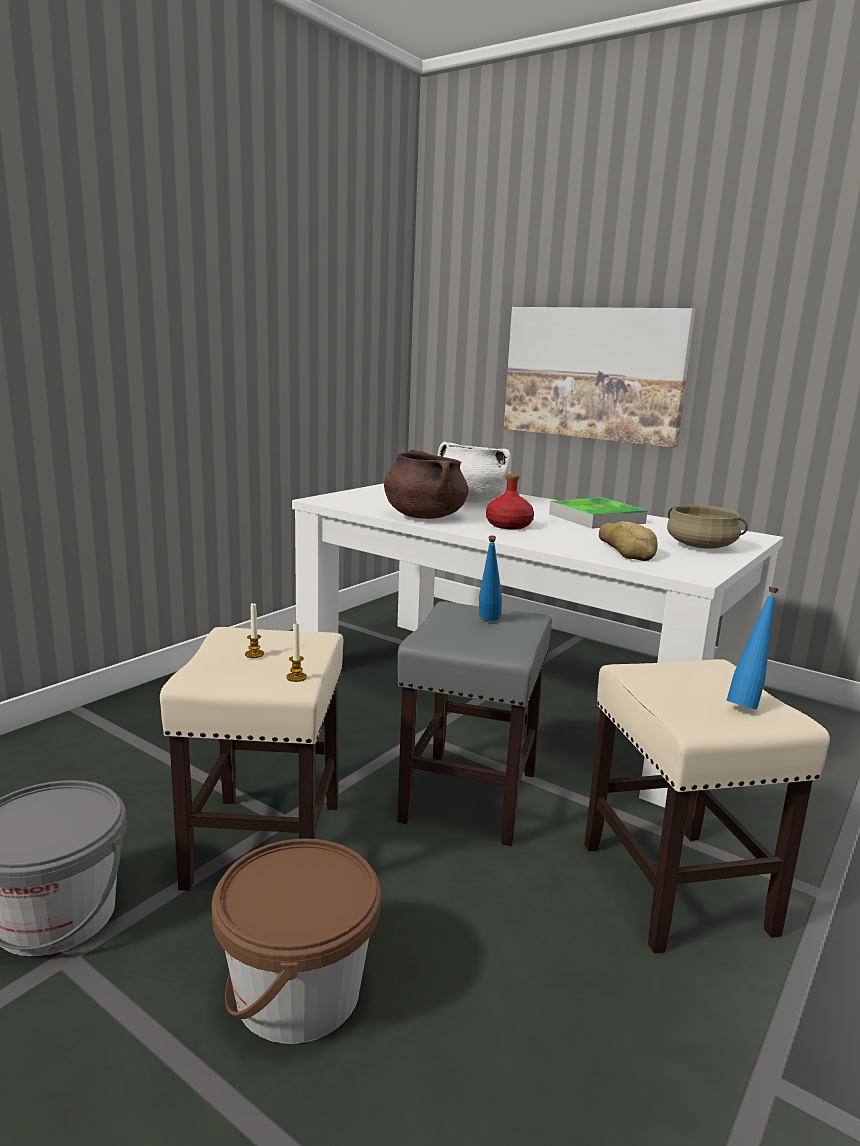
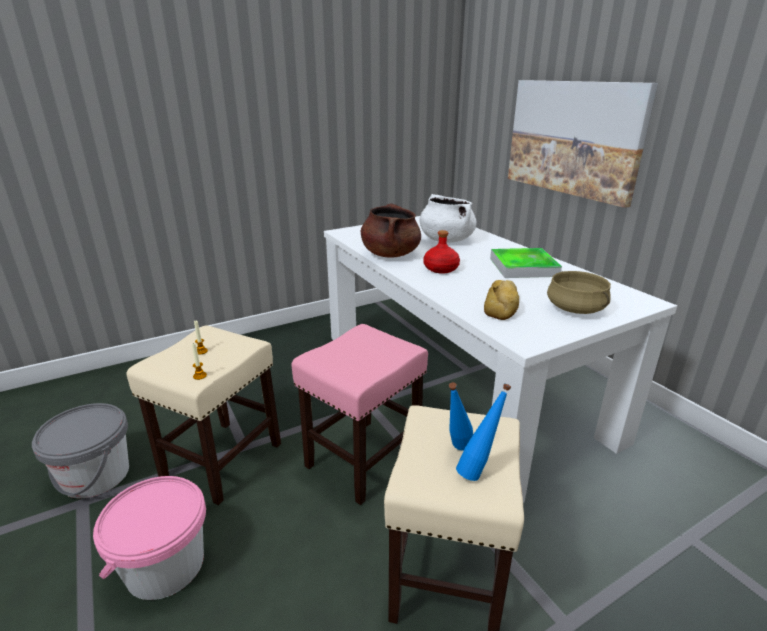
camera: 25 degrees right, 10 degrees up
(298, 992) = (165, 565): brown bucket -> pink bucket
(470, 797) = (363, 460): grey stool -> pink stool
(488, 622) = (372, 348): blue bottle -> blue bottle (456, 451)

